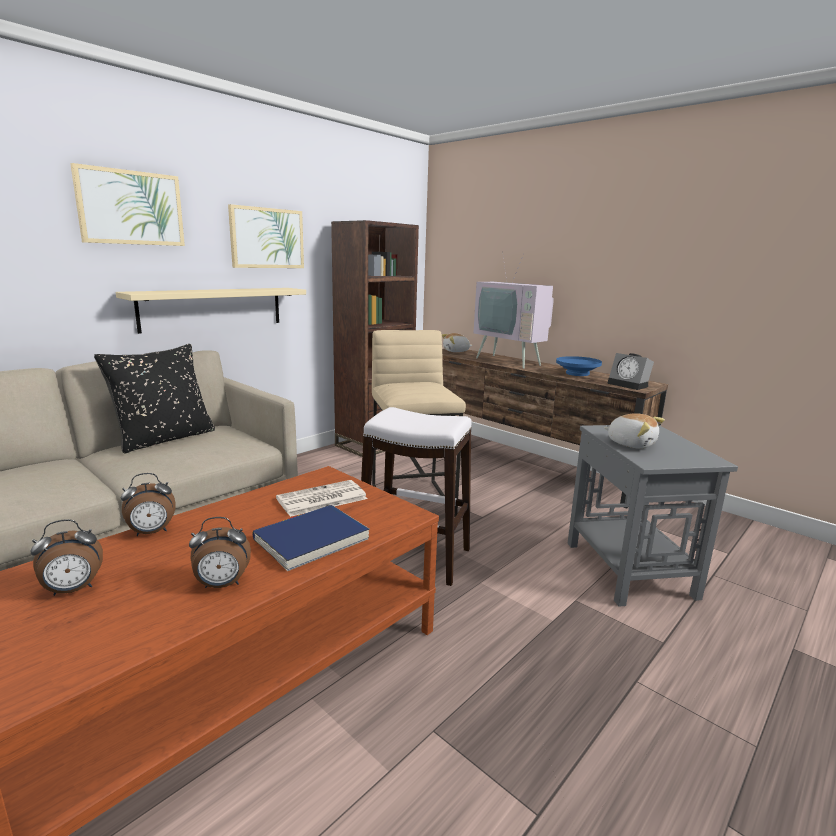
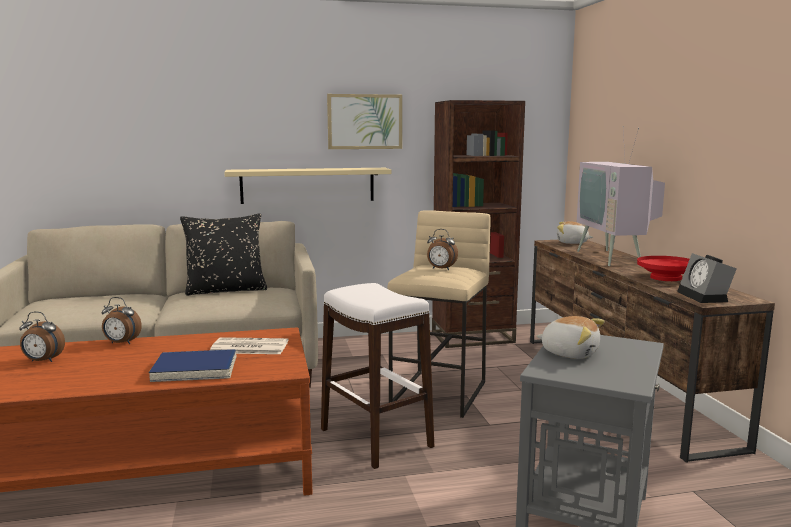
camera: 35 degrees right, 5 degrees down
(131, 208) = (242, 103): picture -> none
(222, 585) = (106, 378): alarm clock -> alarm clock (441, 269)
(577, 373) = (665, 278): blue bowl -> red bowl
(631, 443) = (570, 353): plush toy -> plush toy turned 45 degrees counterclockwise

